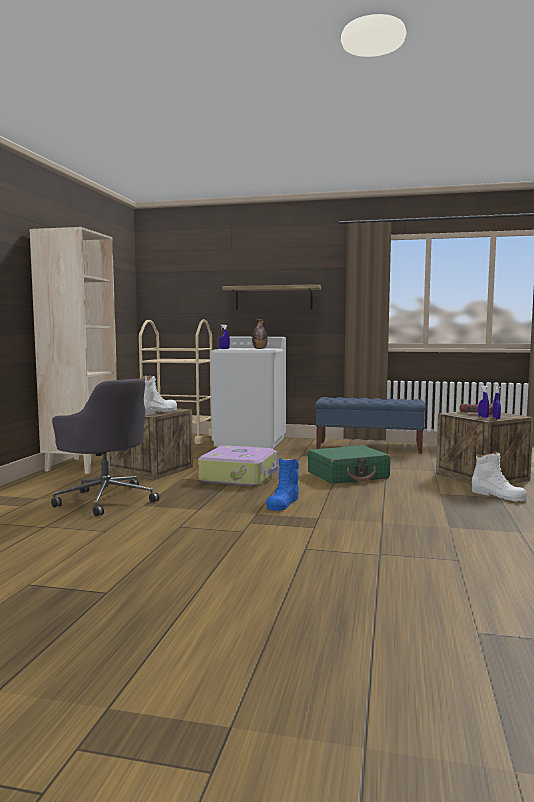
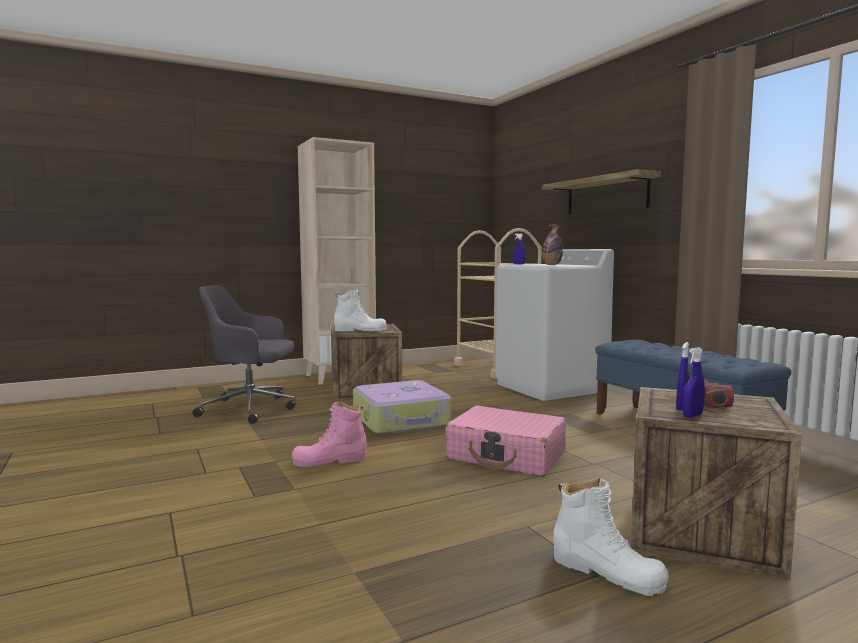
camera: 50 degrees right, 0 degrees up
(106, 499) = (251, 408): grey office chair -> grey office chair turned 90 degrees clockwise
(283, 503) = (330, 460): blue boot -> pink boot
(348, 475) = (507, 456): green suitcase -> pink suitcase
(498, 495) = (607, 572): white boot -> white boot turned 60 degrees counterclockwise

